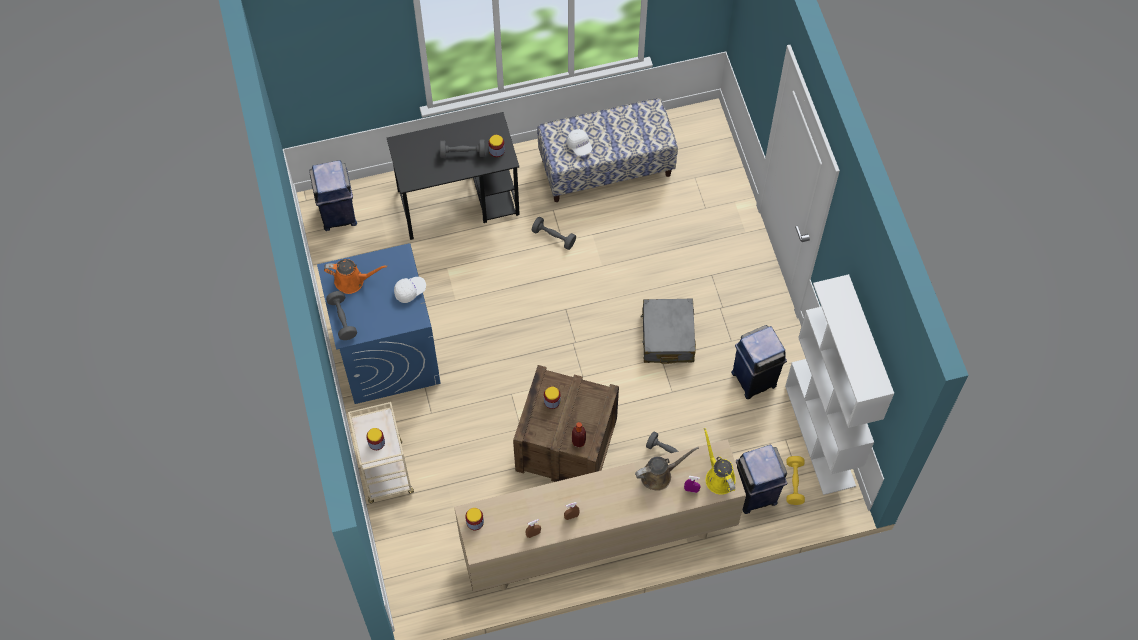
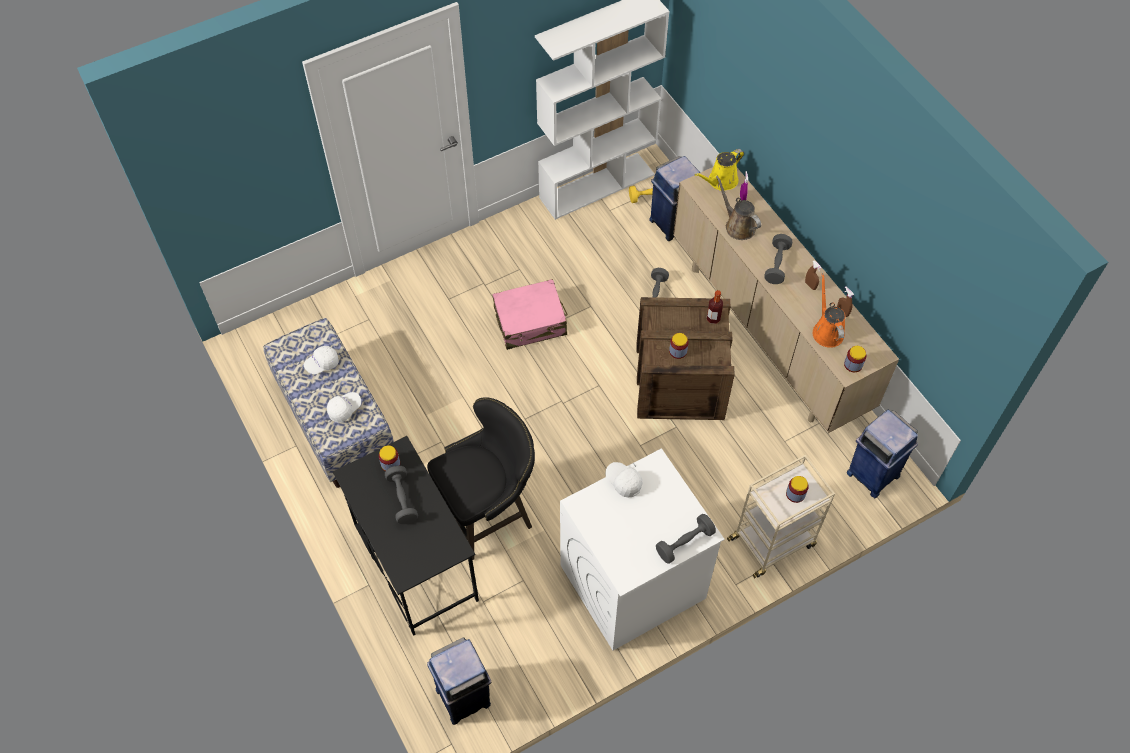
camera: 105 degrees left, 5 degrees down
(352, 281) = (630, 547): orange watering can -> orange watering can (827, 330)
(387, 352) = (632, 582): blue washing machine -> white washing machine
(482, 262) = (489, 514): none -> black stool
(553, 237) = (438, 451): grey dumbbell -> grey dumbbell (777, 264)
(629, 136) = (322, 364): none -> white cap
(667, 336) = (530, 322): grey suitcase -> pink suitcase
(754, 379) = (554, 243): blue trash can -> blue trash can (872, 473)

